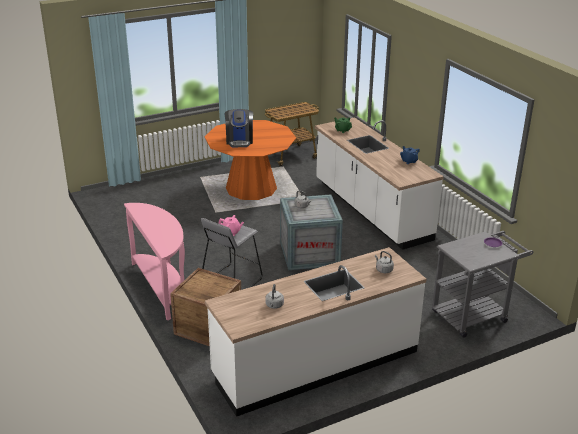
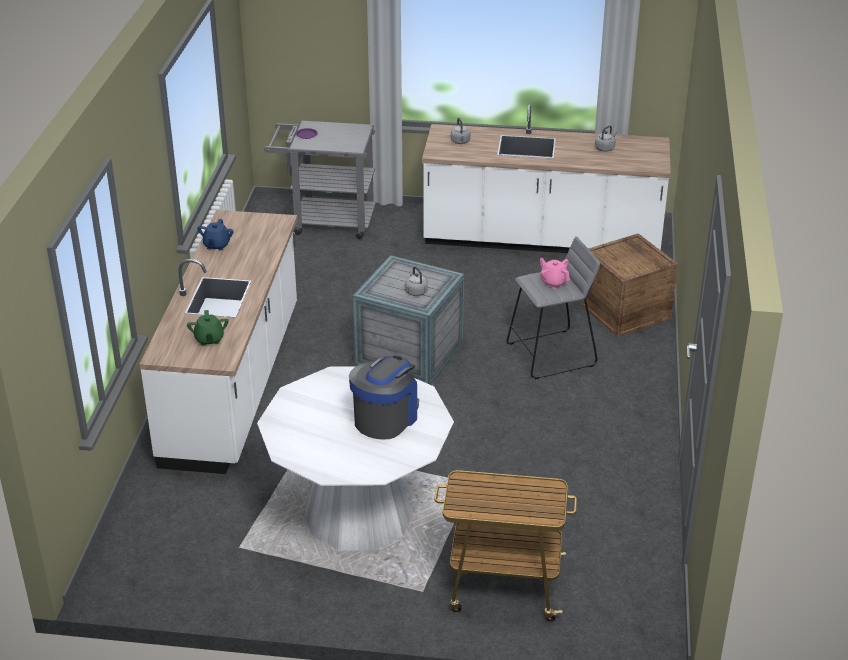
camera: 145 degrees left, 5 degrees up
(162, 287) = (648, 381): pink console table -> none
(251, 188) = (358, 514): orange dining table -> white dining table
(291, 155) = (184, 576): cart -> cart (502, 585)

